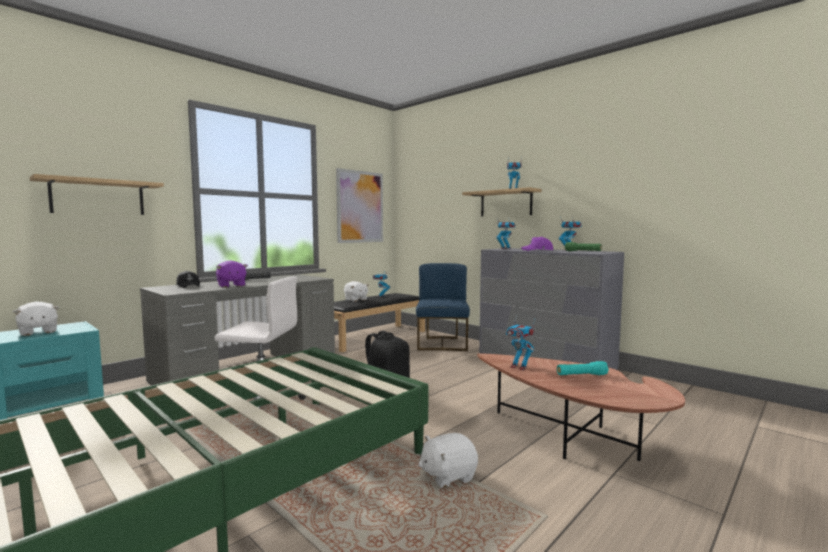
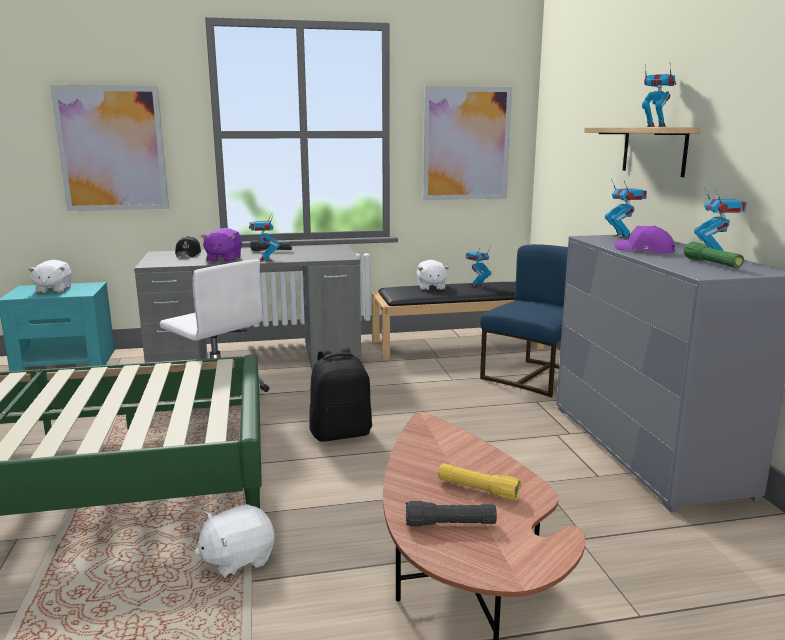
camera: 35 degrees right, 10 degrees up
(98, 197) = (112, 149): shelf -> picture
(448, 475) = (237, 559): white plush toy -> white plush toy turned 45 degrees counterclockwise
(519, 367) = (422, 449): toy robot -> toy robot (265, 260)
(581, 375) = (478, 490): turquoise flashlight -> yellow flashlight
(603, 390) = (450, 524): none -> black flashlight

